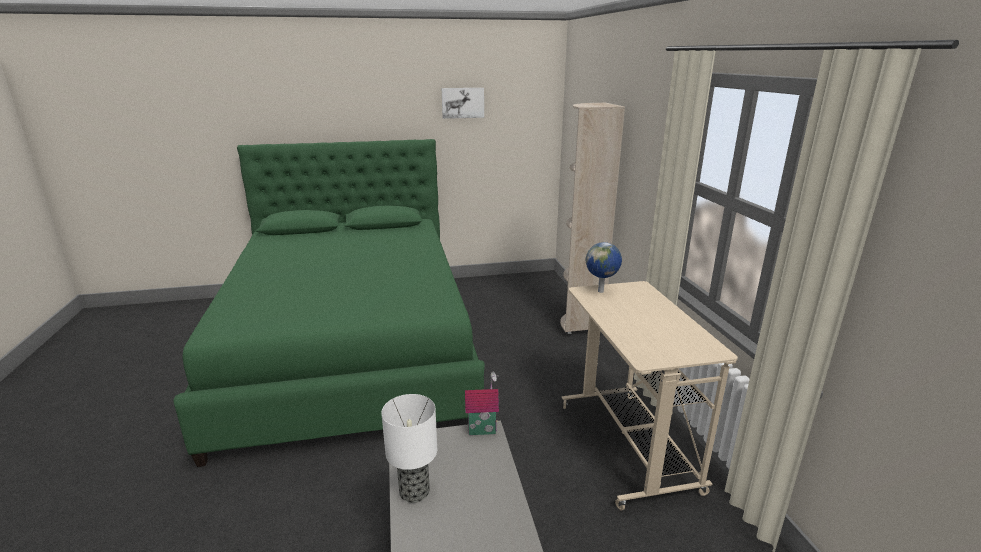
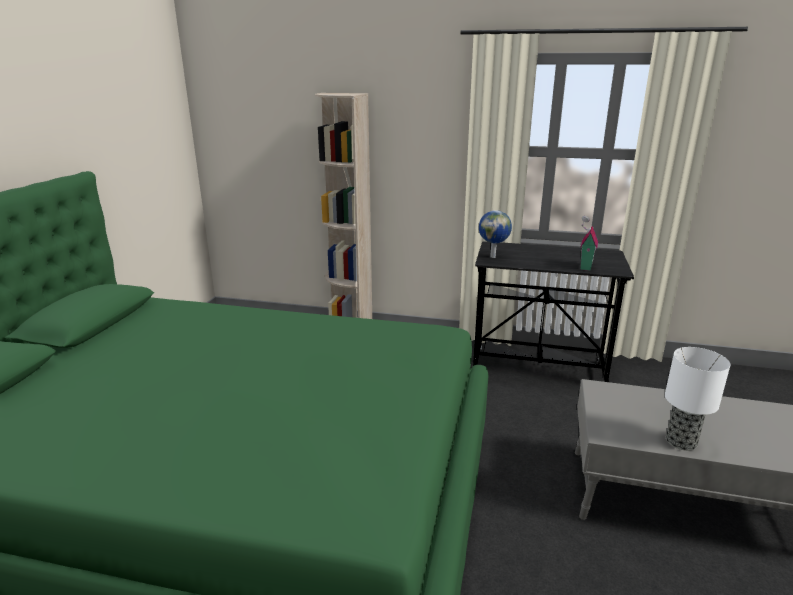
camera: 65 degrees left, 0 degrees up
(462, 102) = (98, 111): picture -> none
(482, 429) = (594, 390): toy house -> toy house (584, 266)
(627, 446) = (538, 372): beige desk -> black desk

